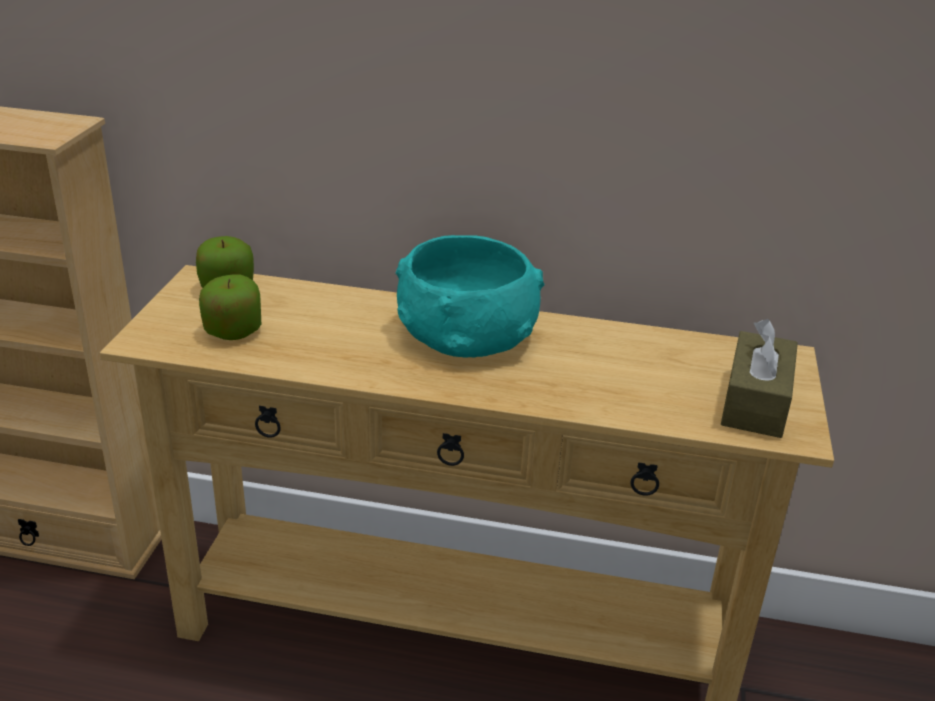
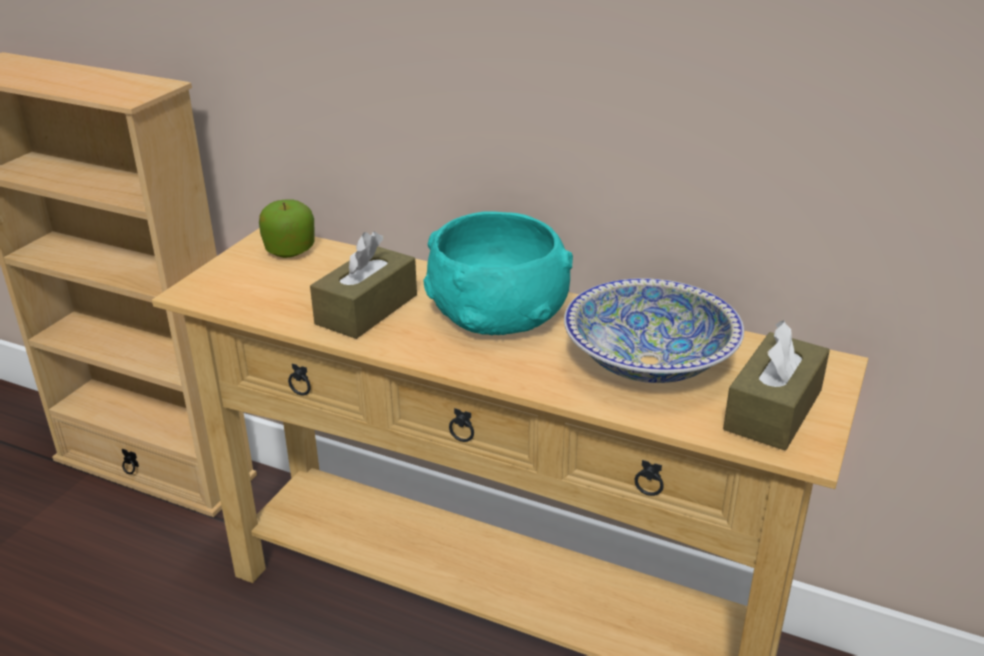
camera: 15 degrees right, 0 degrees up
(233, 331) = (277, 290): apple -> none
(336, 343) = (366, 309): none -> brown tissue box
(629, 368) = (649, 361): none -> bowl

